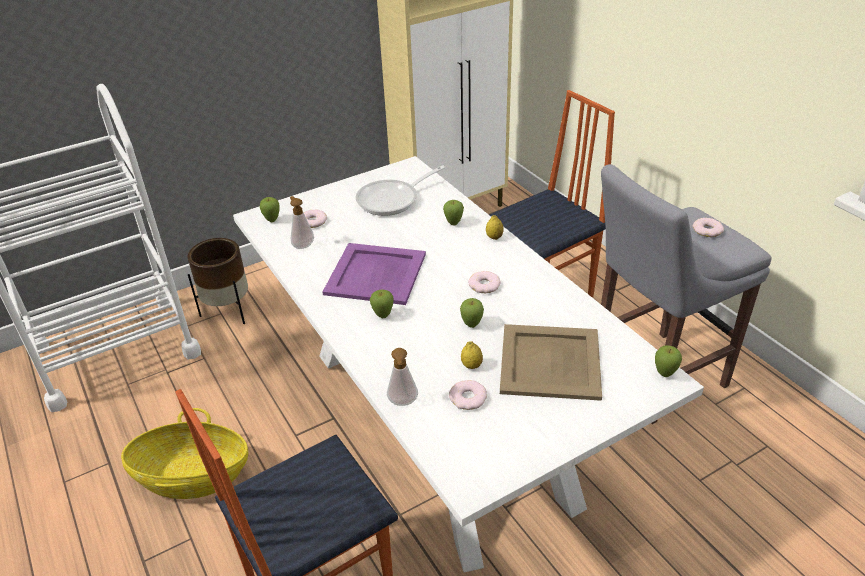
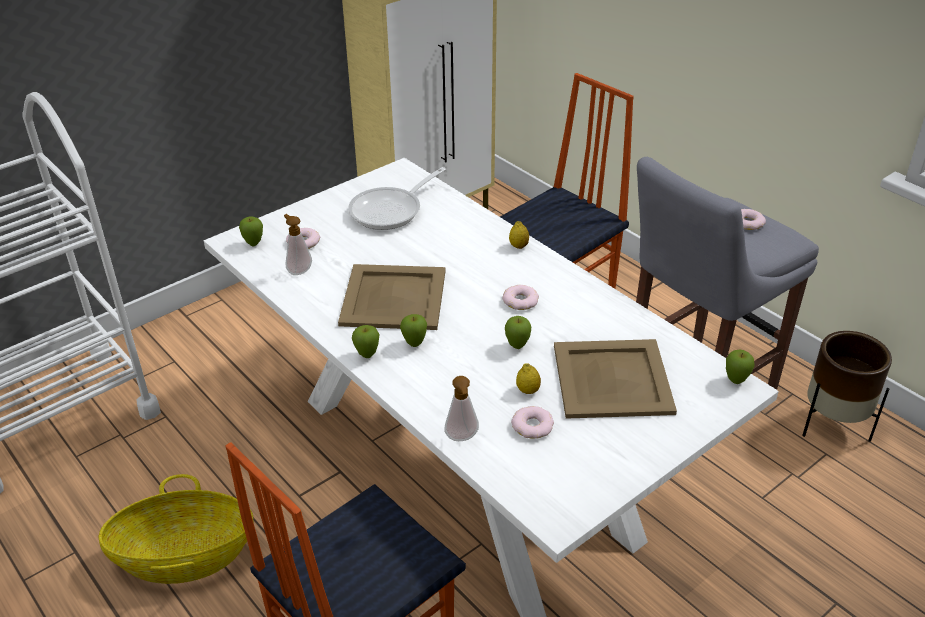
camera: 10 degrees left, 0 degrees up
(229, 311) = (184, 357): brown planter -> brown planter (833, 424)
(374, 274) = (392, 298): purple tray -> beige tray
(453, 223) = (468, 233): apple -> apple (367, 355)

